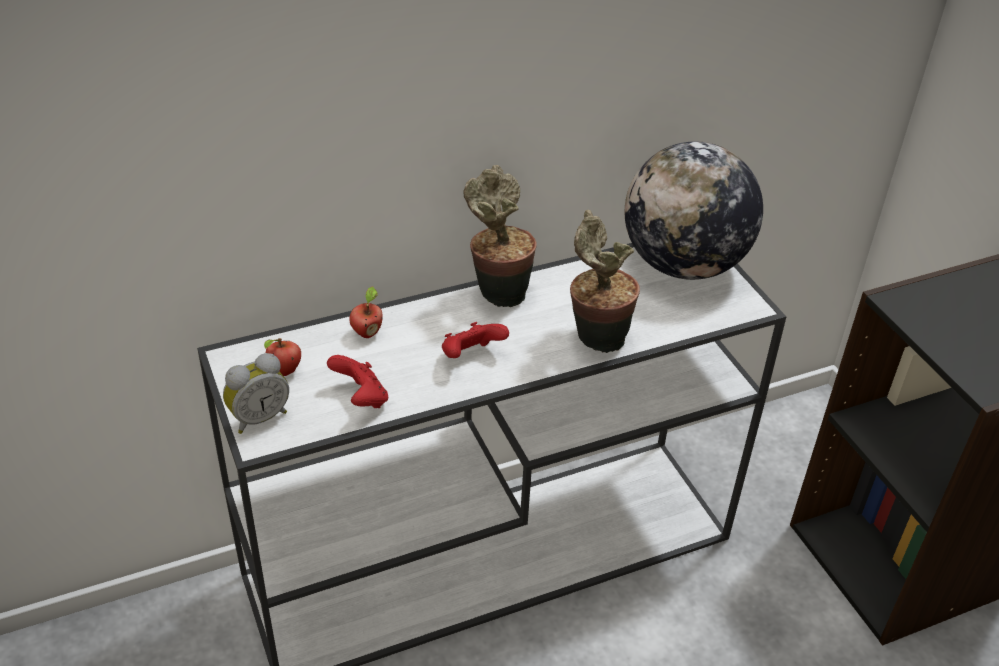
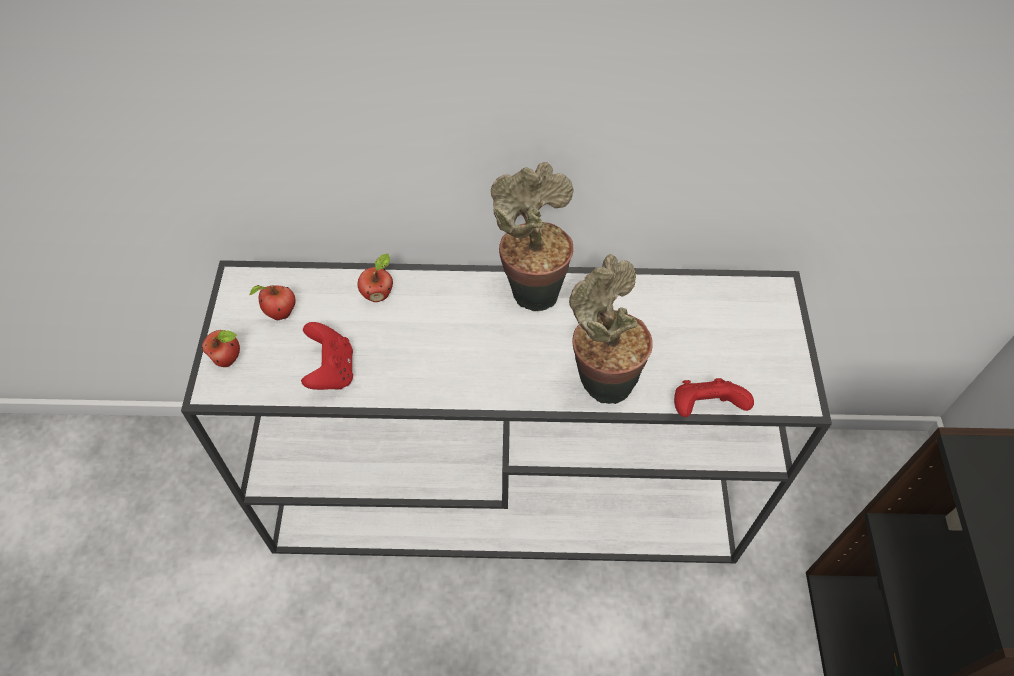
camera: 25 degrees right, 15 degrees up
(258, 417) = (229, 359): alarm clock -> apple
(471, 356) = (462, 357): red game controller -> red game controller (704, 408)
(683, 265) = (748, 317): globe -> none

